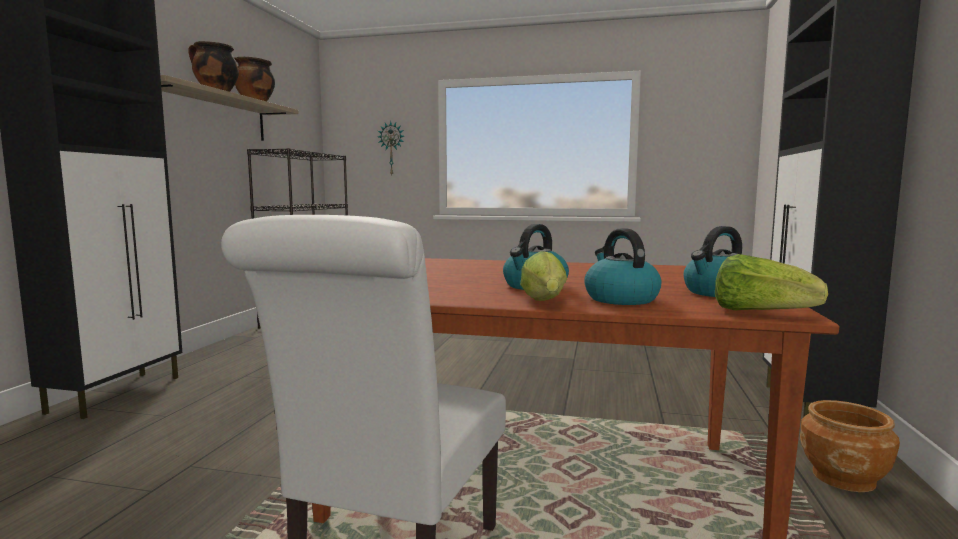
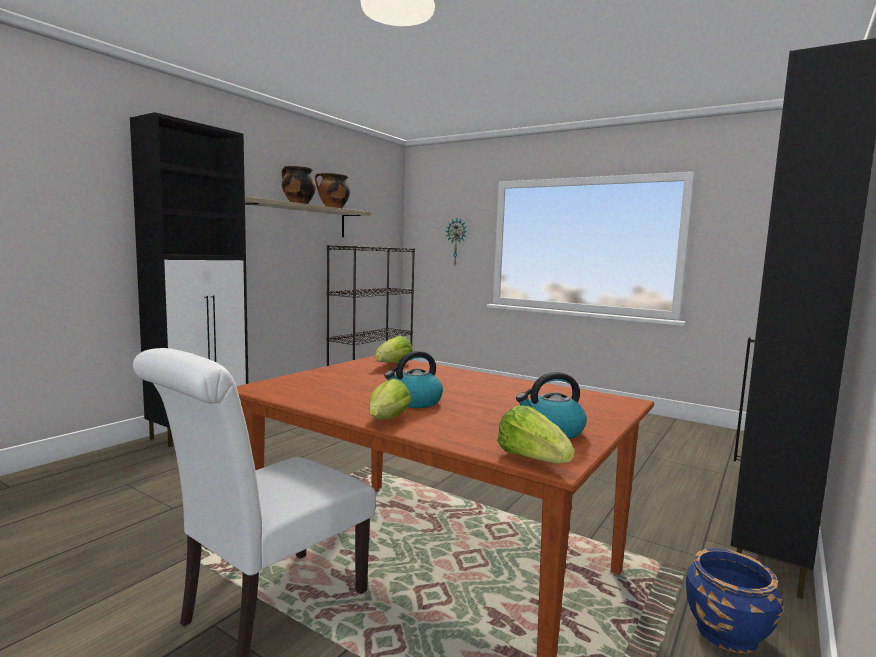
camera: 20 degrees right, 0 degrees up
(436, 262) = (393, 364): none -> lettuce
(620, 299) = (451, 426): kettle -> none
(844, 478) = (727, 633): brown planter -> blue planter

